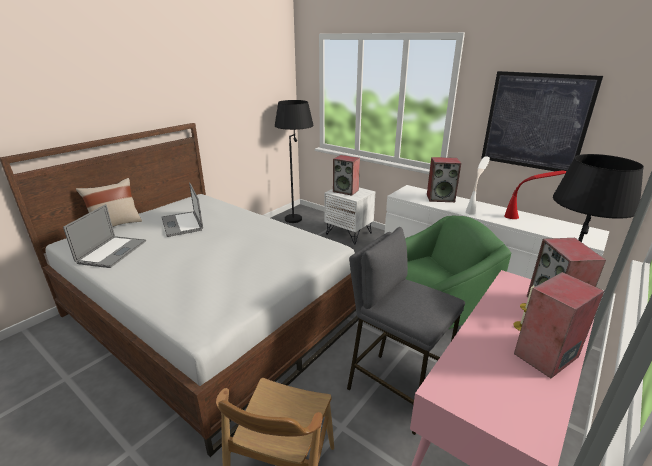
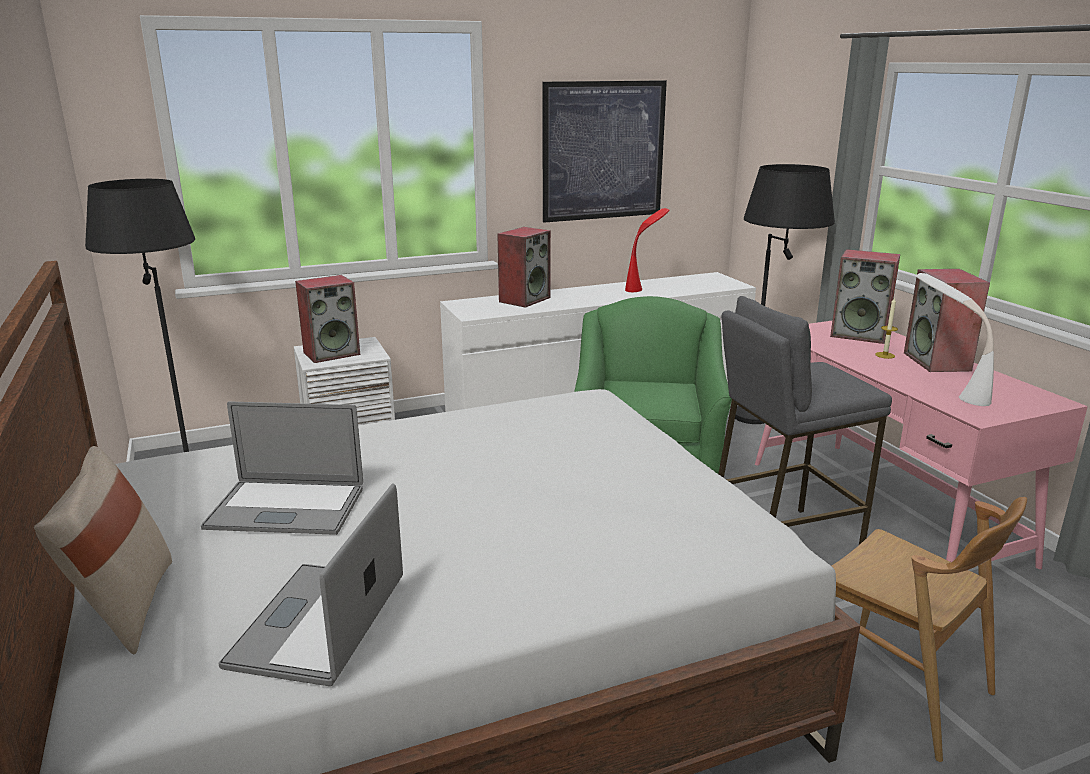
camera: 60 degrees left, 5 degrees down
(112, 252) = (319, 622): laptop -> laptop turned 120 degrees counterclockwise
(474, 207) = (579, 294): white table lamp -> white table lamp (943, 389)

